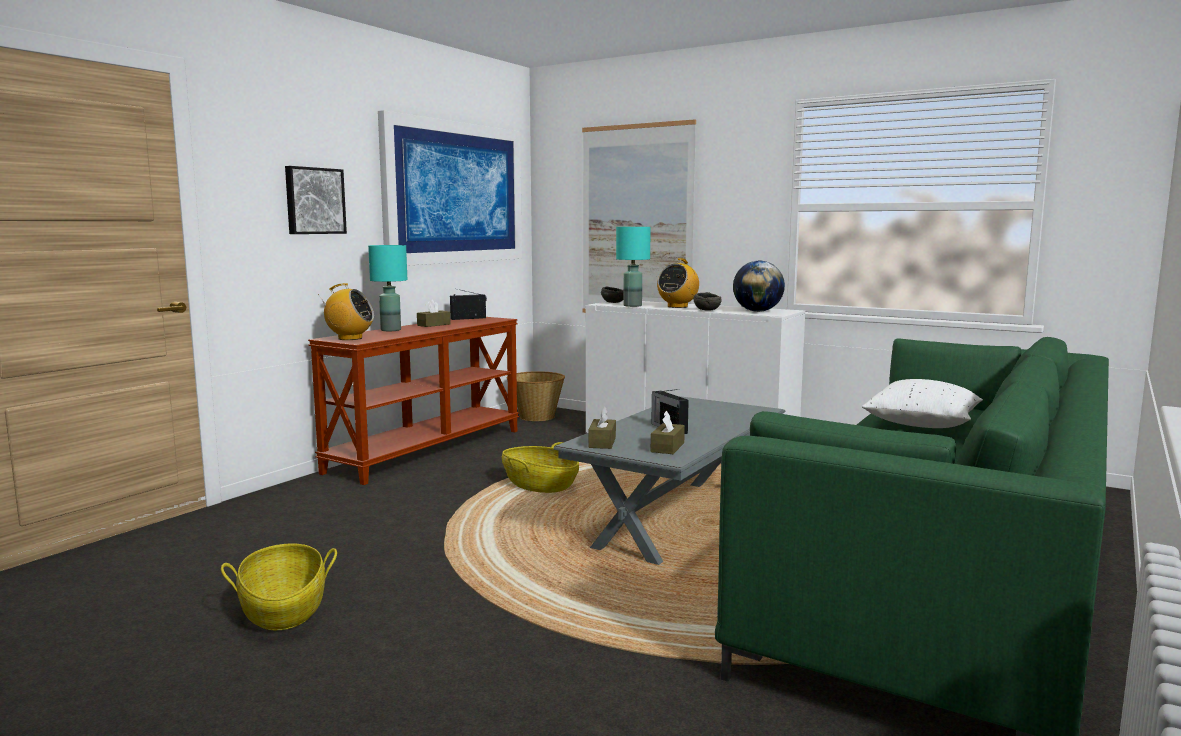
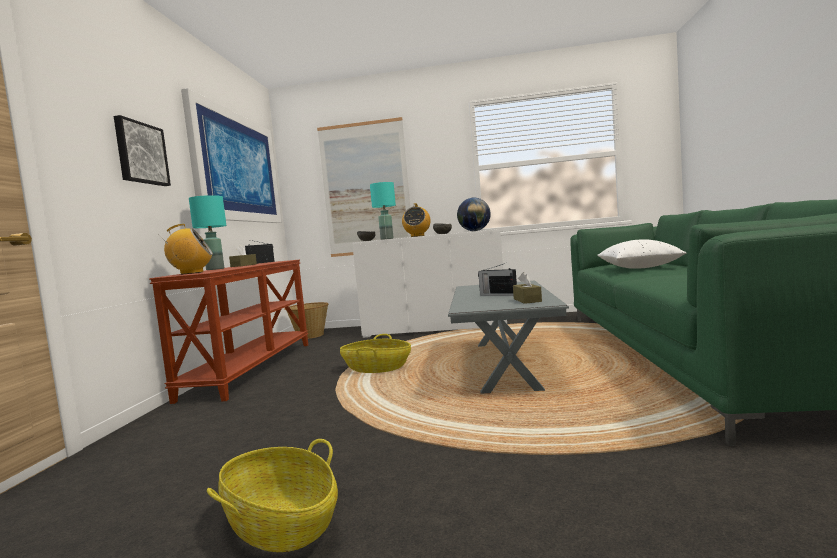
camera: 25 degrees left, 5 degrees down
(602, 442) = (477, 306): brown tissue box -> none

